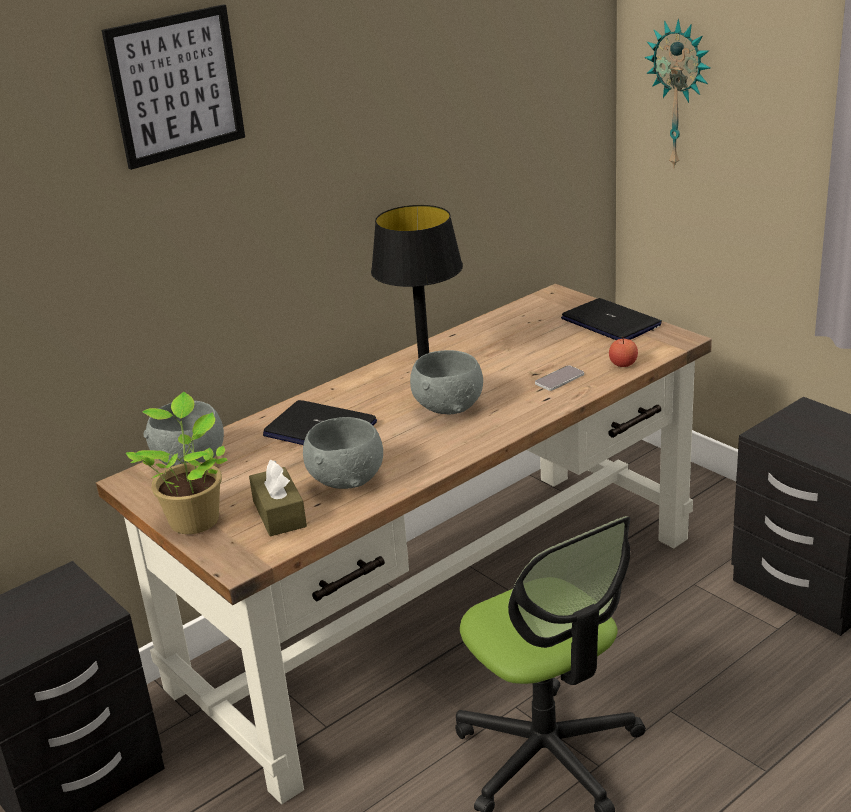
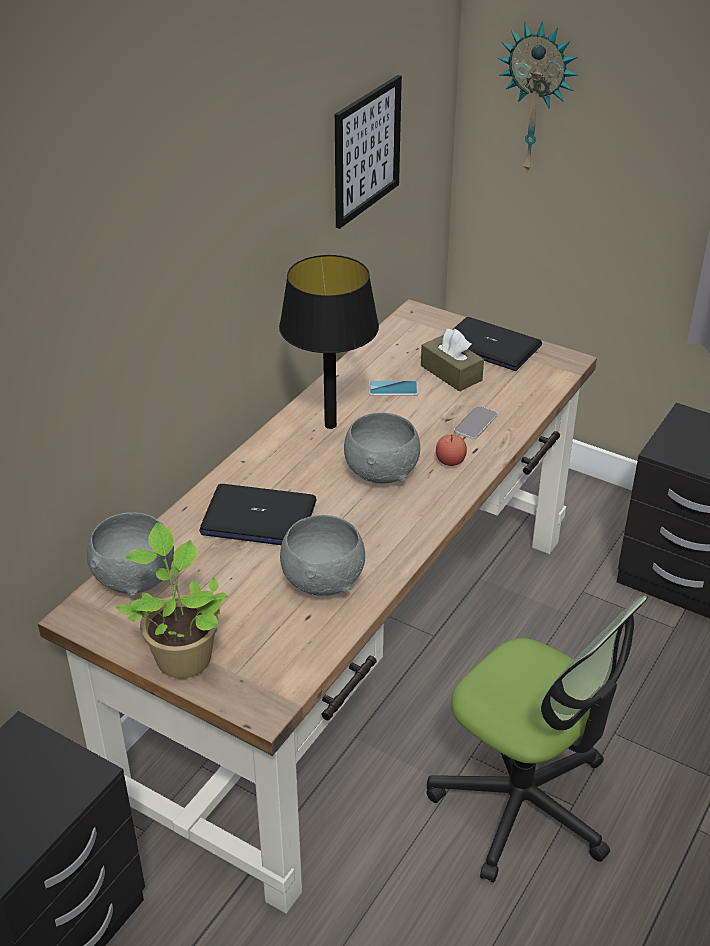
camera: 20 degrees left, 10 degrees up
(176, 86) = (102, 168): picture -> picture (366, 151)
(279, 514) = (273, 635): brown tissue box -> brown tissue box (451, 373)
(498, 348) = (393, 389): none -> phone
(623, 364) = (528, 398): apple -> apple (450, 461)

